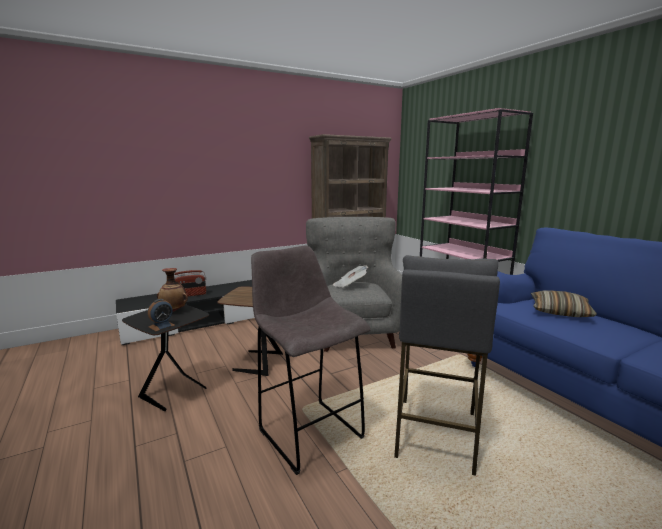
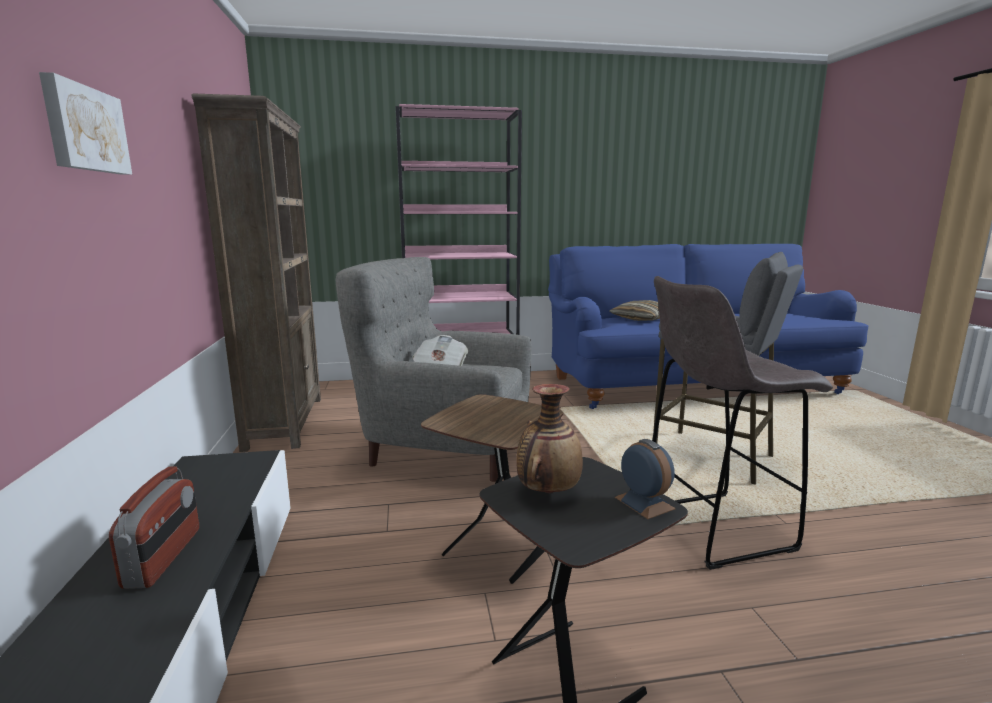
camera: 70 degrees left, 0 degrees up
(225, 163) = (84, 129): none -> picture

